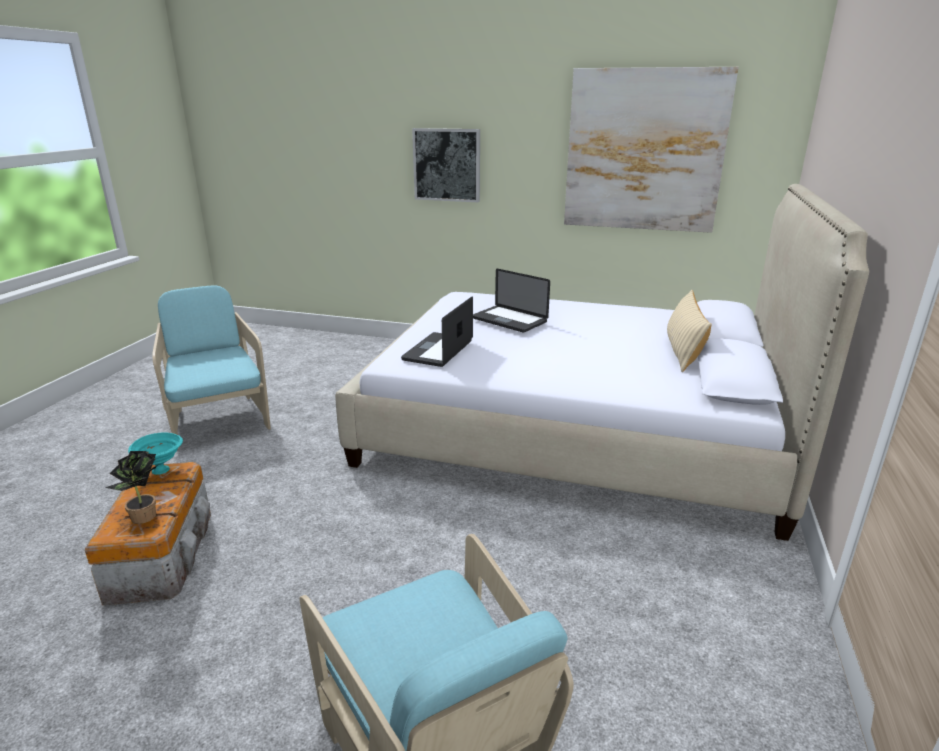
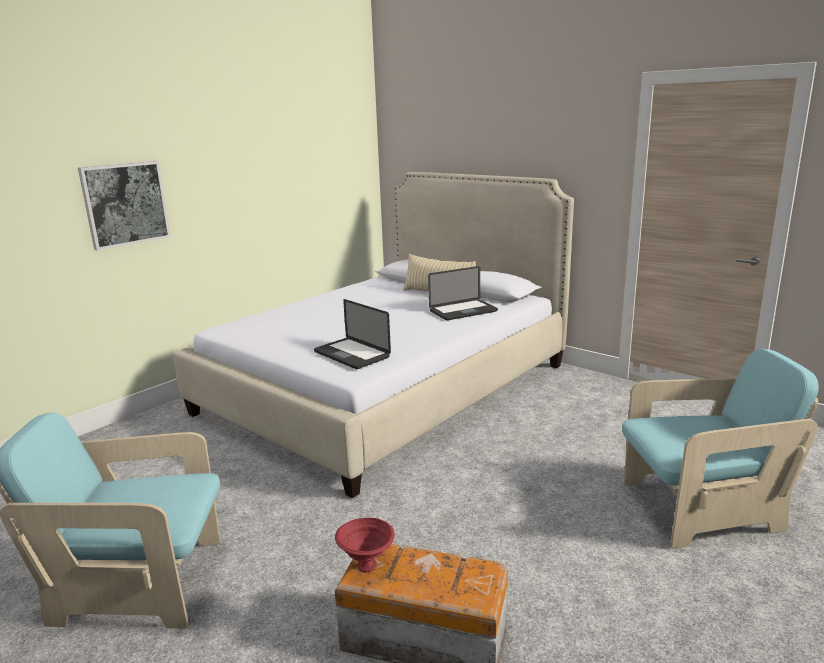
camera: 65 degrees left, 5 degrees down
(146, 517) = (463, 573): potted plant -> none
(162, 470) = (365, 565): turquoise bowl -> red bowl
(509, 320) = (321, 322): laptop -> laptop (463, 311)
(644, 151) = (293, 164): picture -> none

